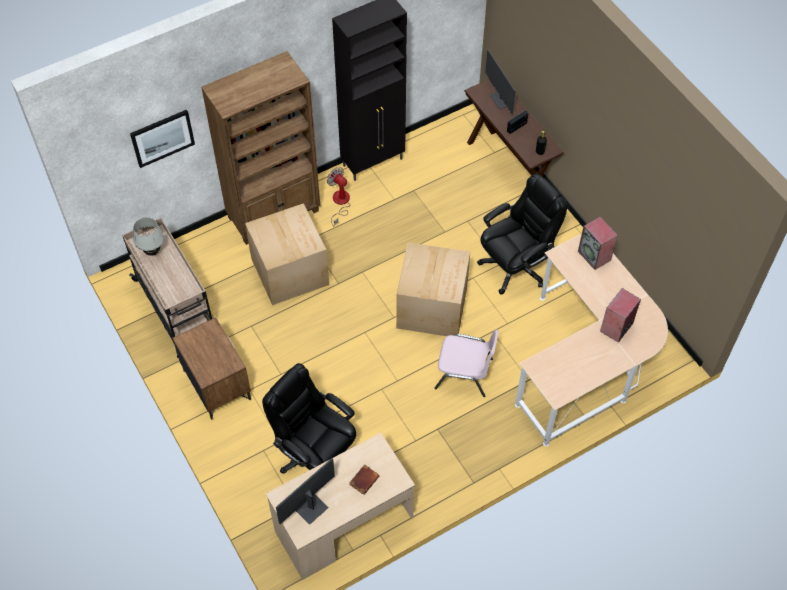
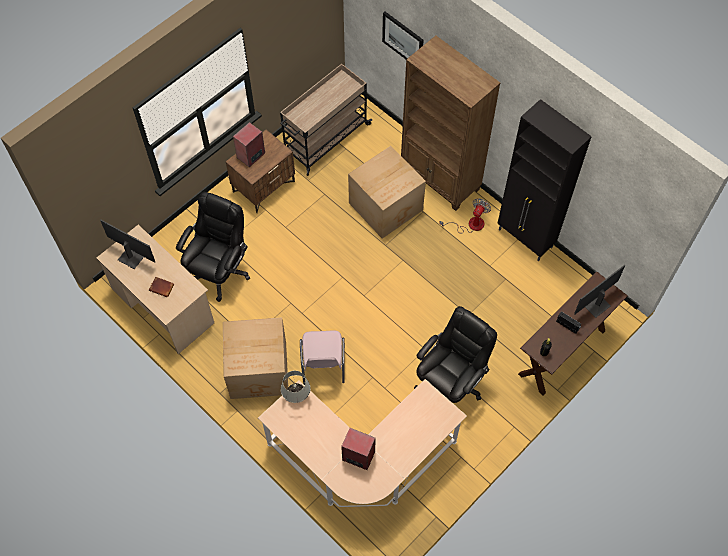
camera: 75 degrees right, 5 degrees up
(152, 252) = (336, 90): white table lamp -> white table lamp (296, 397)
(433, 306) = (384, 323): cardboard box -> cardboard box (259, 371)
(516, 265) = (450, 382): black office chair -> black office chair turned 90 degrees counterclockwise
(595, 256) = (434, 423): speaker -> speaker (251, 156)

